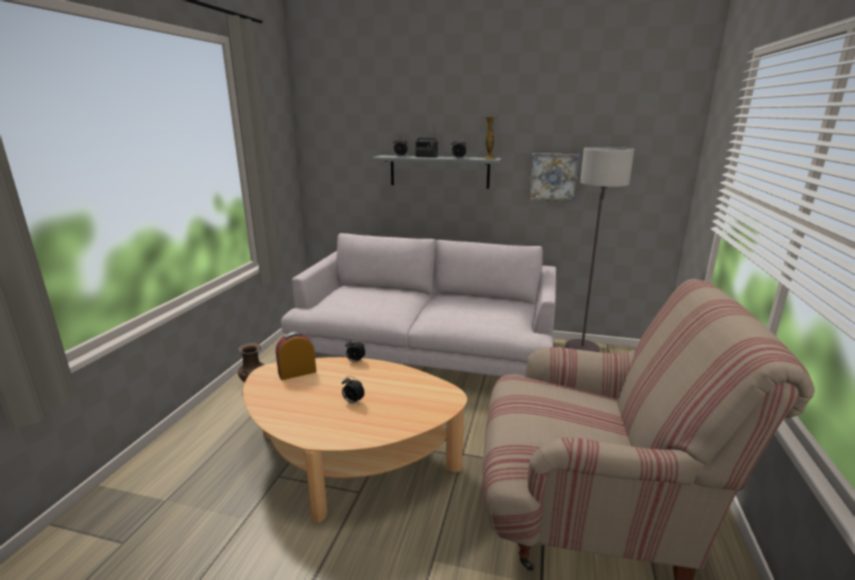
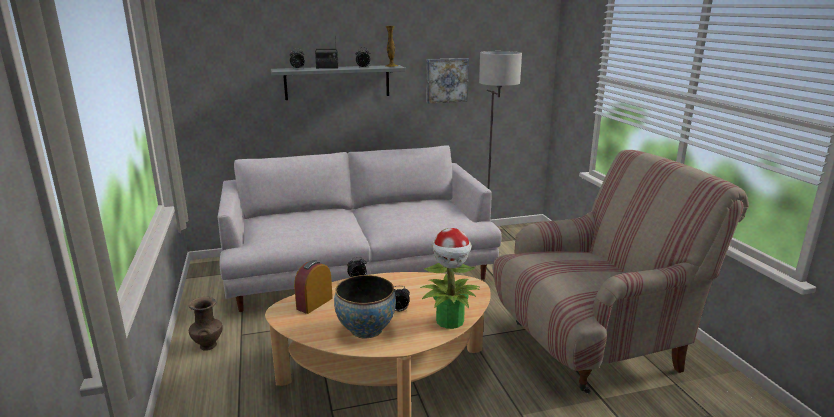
camera: 30 degrees left, 0 degrees up
(305, 410) = (366, 329): none -> bowl
(384, 429) = (450, 321): none -> potted plant

